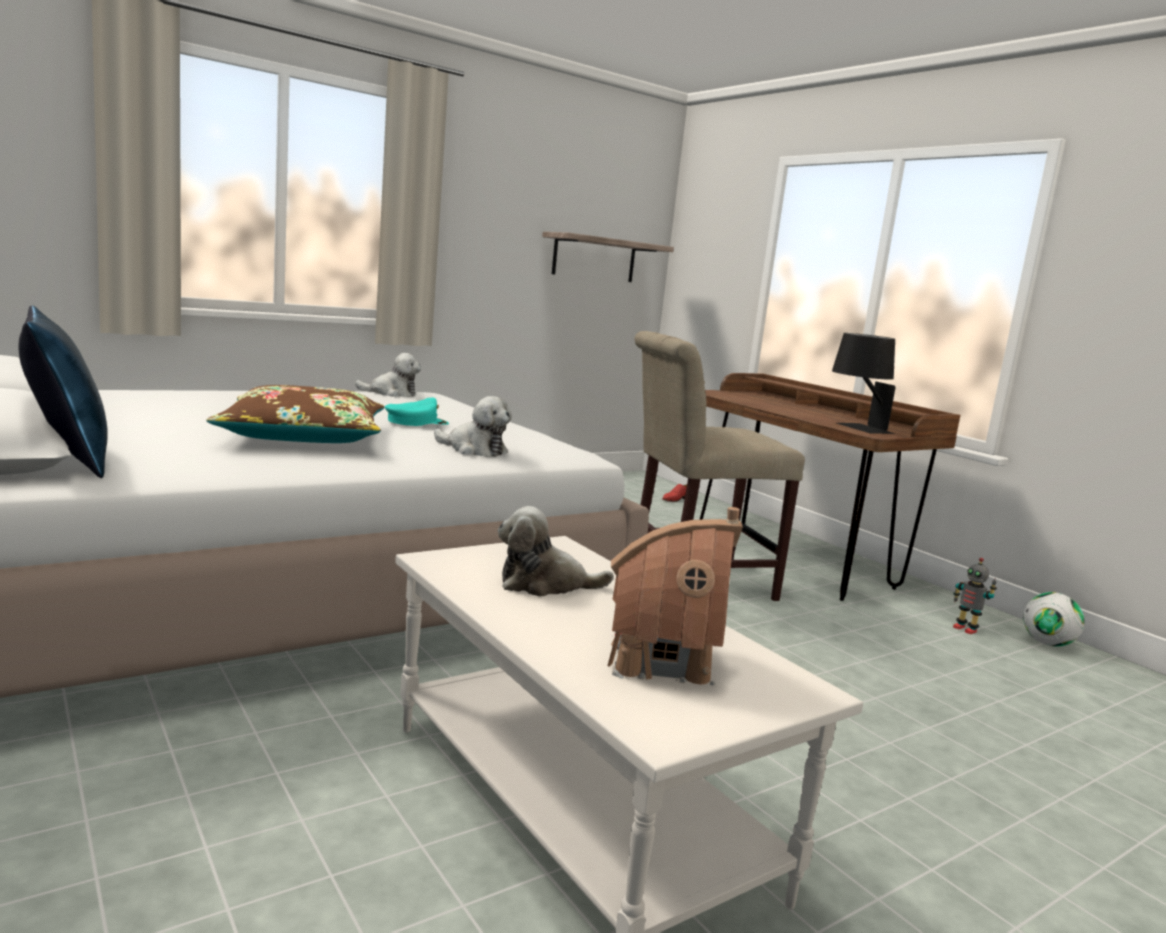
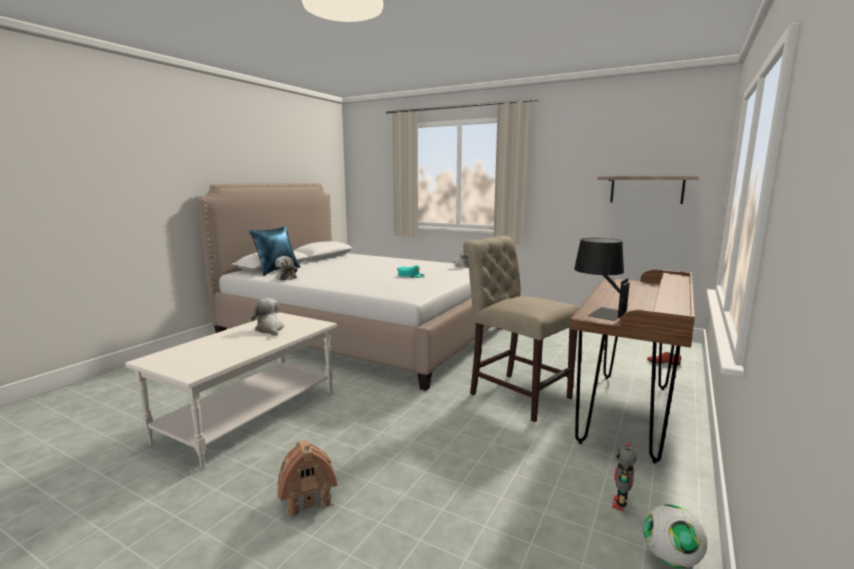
camera: 65 degrees right, 0 degrees up
(303, 436) = (350, 274): brown pillow -> none
(474, 450) = (378, 286): plush toy -> plush toy (287, 277)
(661, 660) = (208, 352): toy house -> toy house (307, 499)

